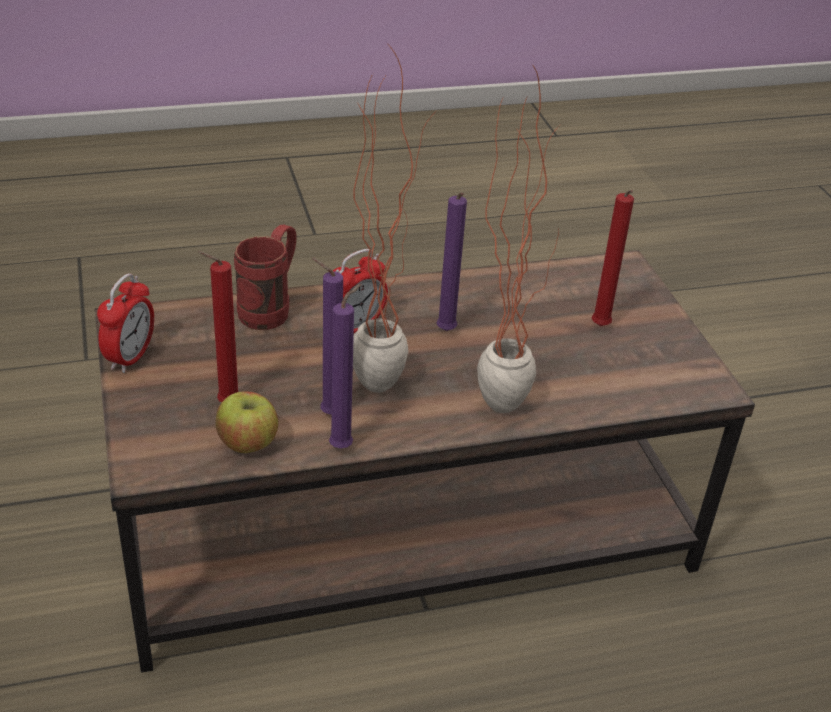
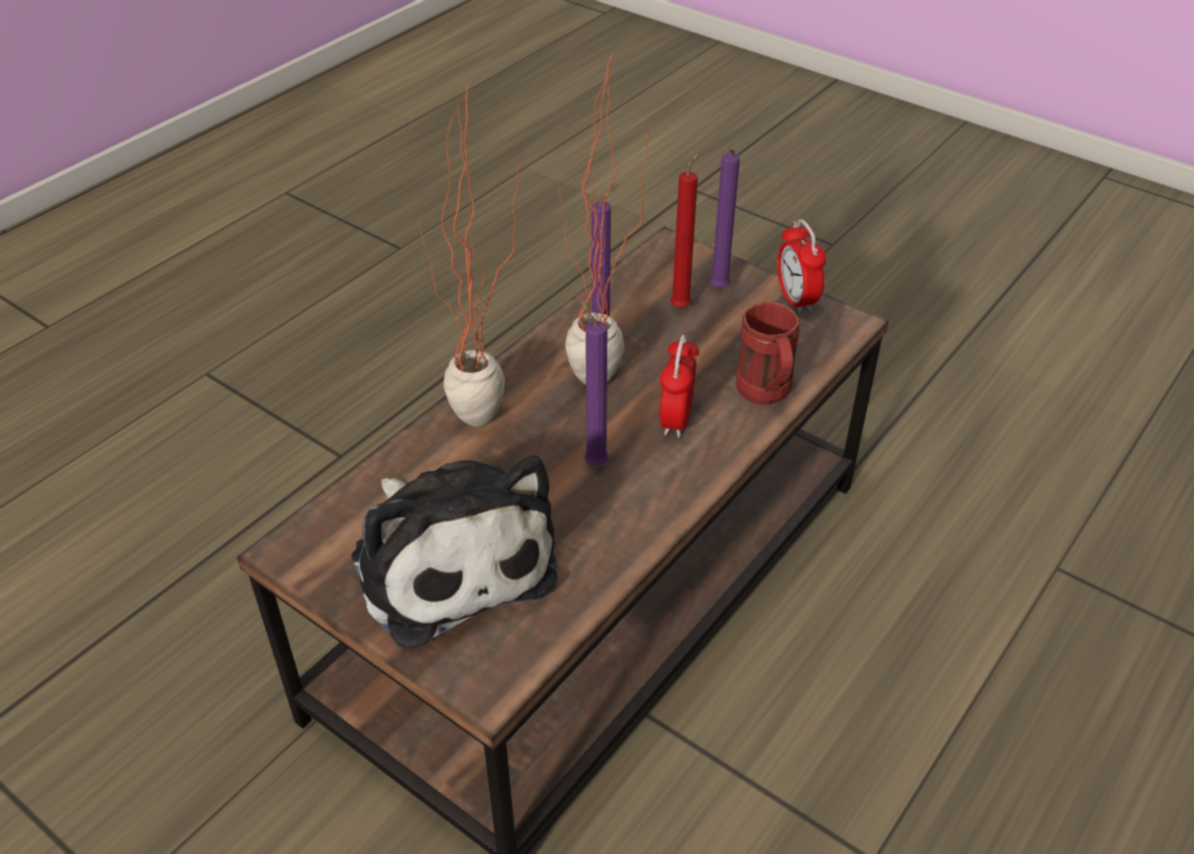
camera: 145 degrees right, 5 degrees up
(247, 443) = (630, 291): apple -> none
(344, 446) = (563, 323): purple candle -> purple candle (718, 290)
(600, 328) = (450, 560): red candle -> plush toy

